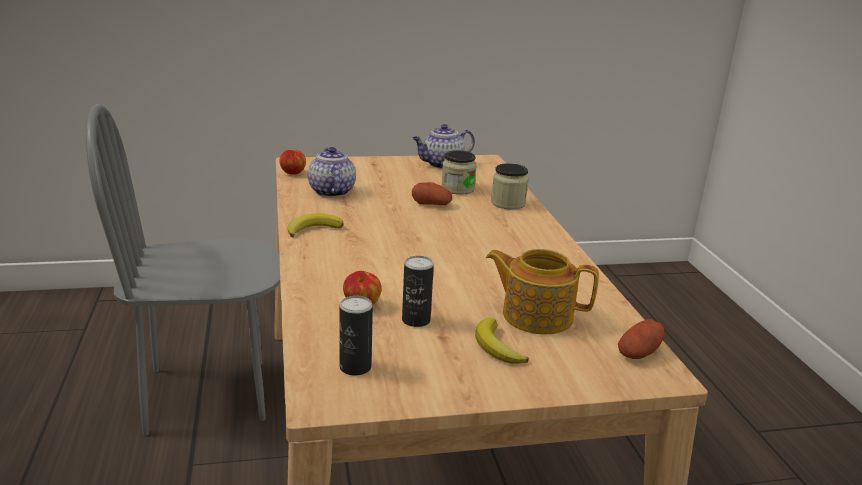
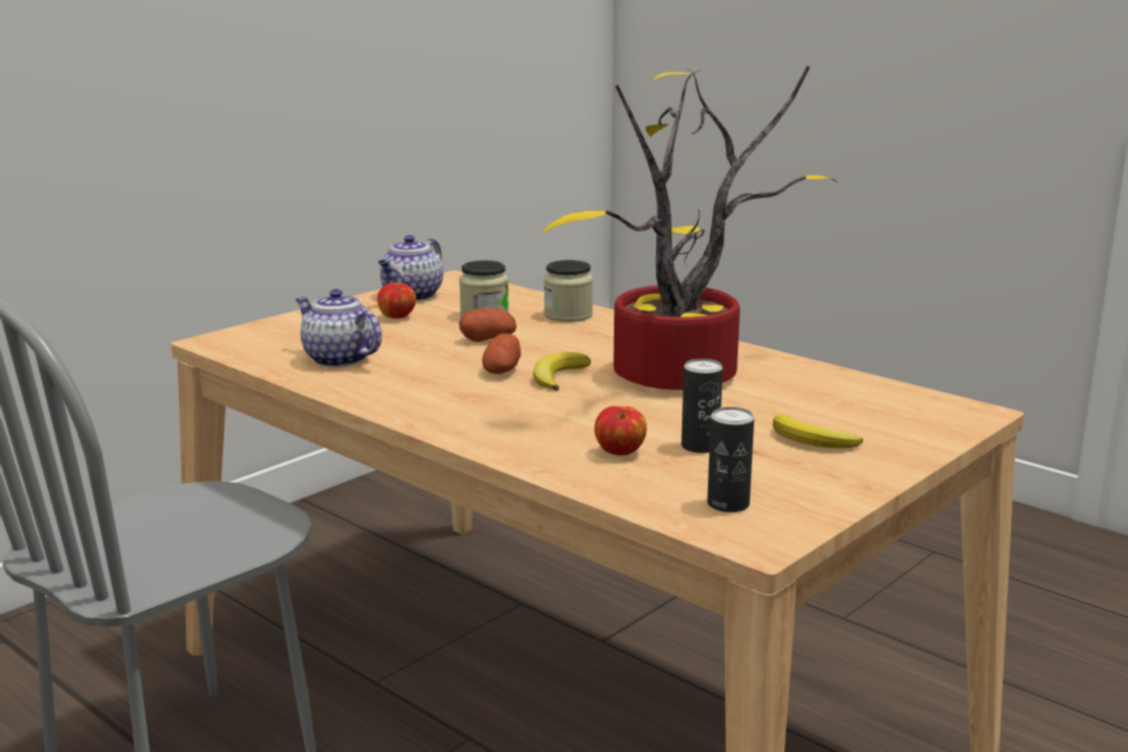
camera: 35 degrees left, 5 degrees down
(293, 173) = (240, 354): apple -> apple (397, 317)
(313, 229) = (405, 403): banana -> banana (558, 376)
(491, 269) = (676, 380): none -> potted plant
(536, 315) = (794, 404): teapot -> none
(639, 353) = (927, 403): potato -> potato (502, 370)

